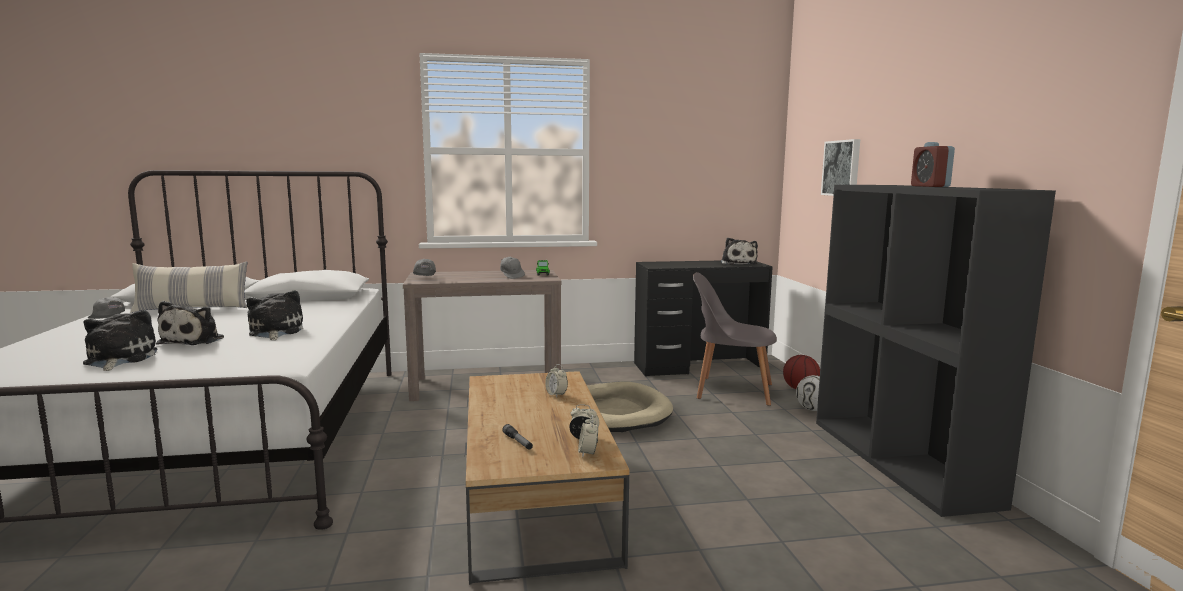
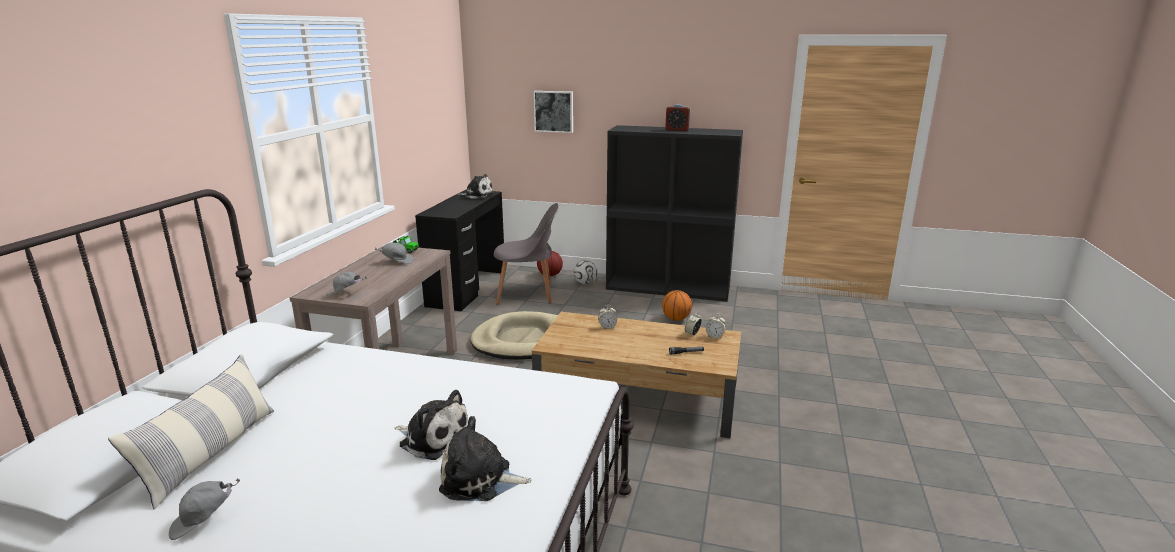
camera: 65 degrees left, 10 degrees up
(275, 332) = (441, 392): plush toy -> none
(730, 390) = (528, 294): grey chair -> grey chair turned 135 degrees counterclockwise
(799, 484) = (676, 319): none -> basketball

